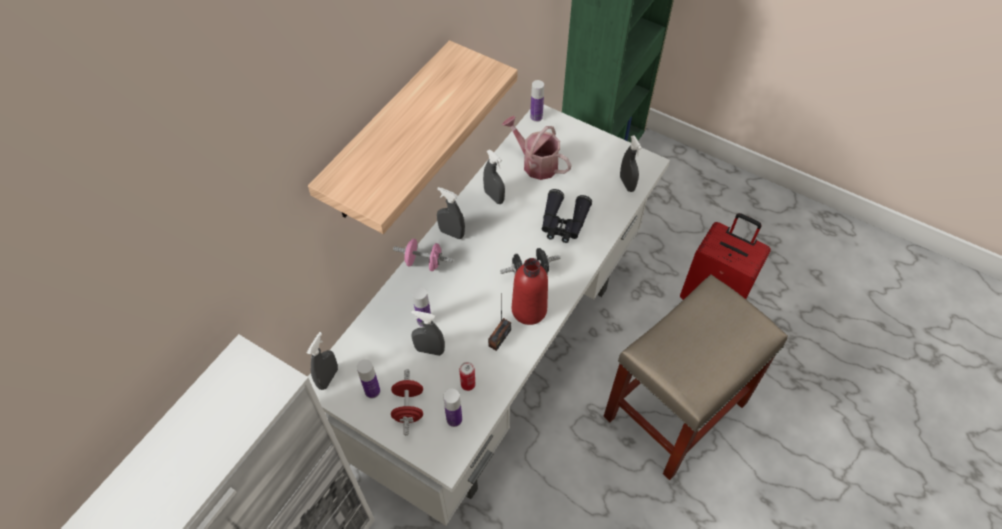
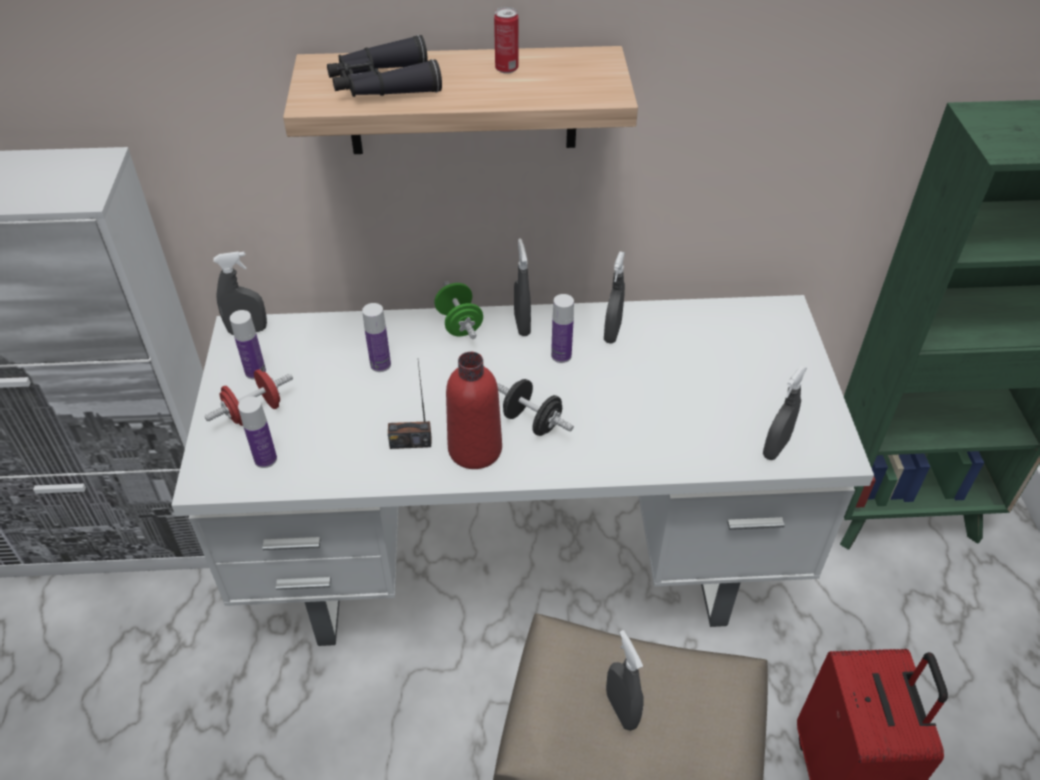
camera: 55 degrees right, 10 degrees down
(424, 262) = (459, 324): pink dumbbell -> green dumbbell
(429, 350) = (344, 390): grey spray bottle -> grey spray bottle (621, 710)
(468, 384) = (322, 447): can -> can (506, 69)
(536, 117) = (777, 307): bottle -> bottle (561, 355)
(536, 163) = (705, 343): watering can -> none
(563, 223) = (640, 415): black binoculars -> black binoculars (383, 85)

